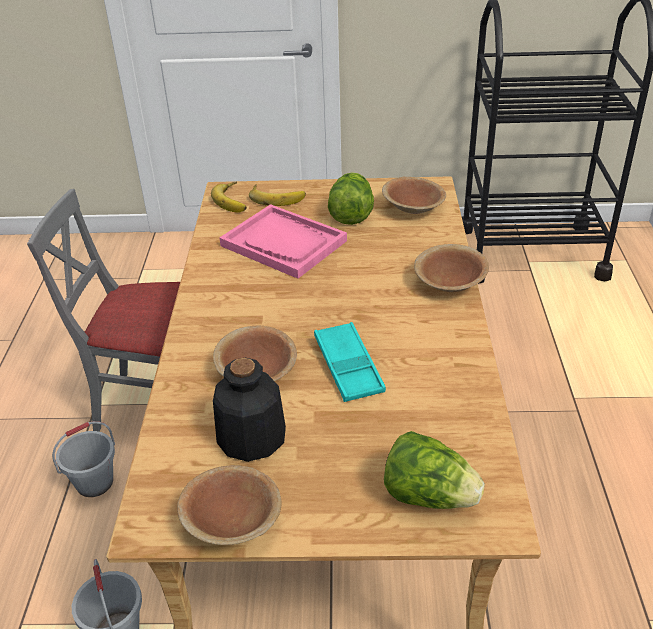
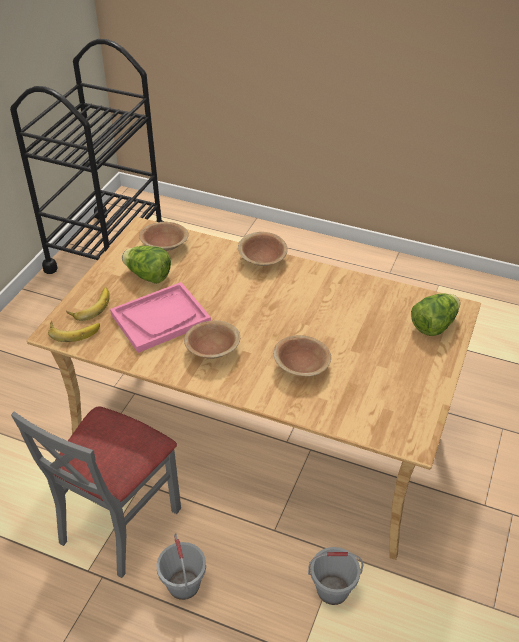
camera: 70 degrees left, 5 degrees up
(233, 521) = (424, 405): brown bowl -> brown bowl (212, 350)
(251, 437) = (361, 383): bottle -> none
(348, 367) = (318, 325): turquoise tray -> none

